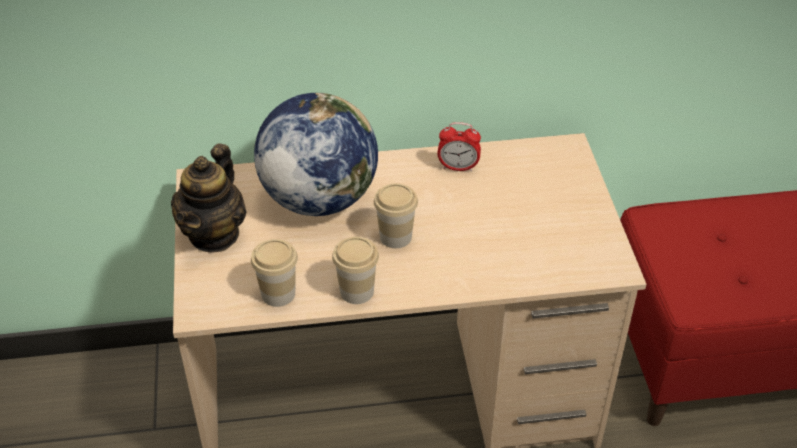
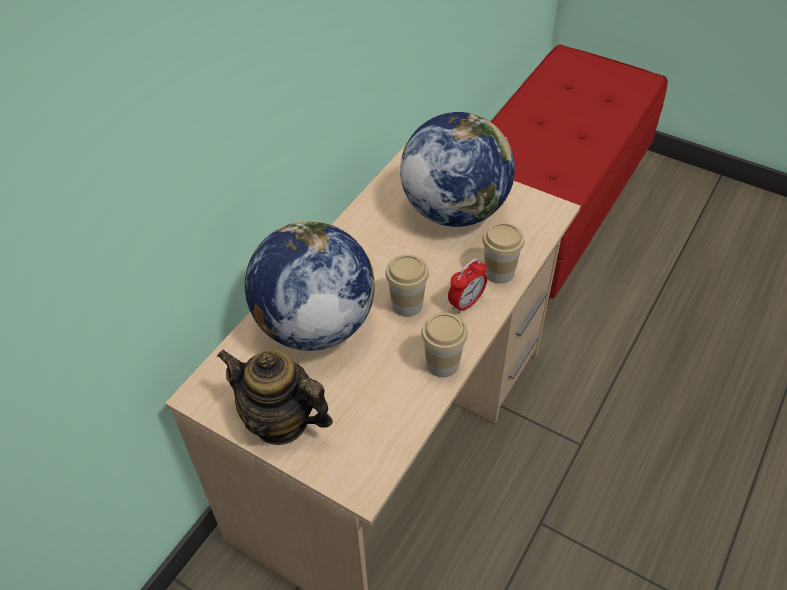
camera: 50 degrees left, 5 degrees up
(214, 234) = (280, 421): teapot -> teapot turned 150 degrees clockwise
(278, 294) = (396, 416): cup -> cup (499, 272)
(458, 167) = (371, 224): alarm clock -> alarm clock (466, 303)
(534, 206) = (454, 210): none -> globe

